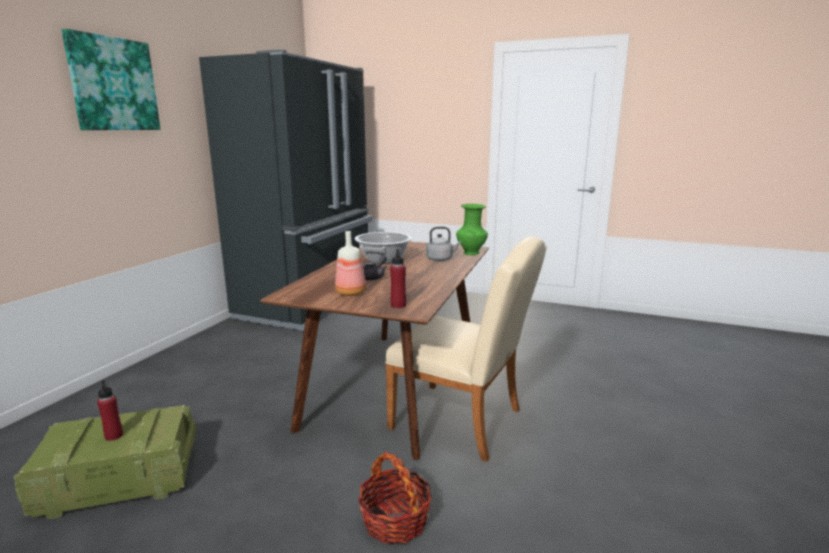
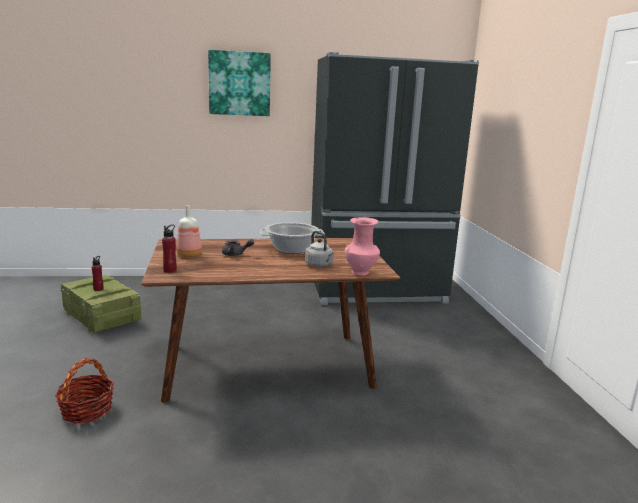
camera: 60 degrees right, 0 degrees up
(464, 421) = (230, 411): beige chair -> none
(471, 253) = (361, 272): green vase -> pink vase

